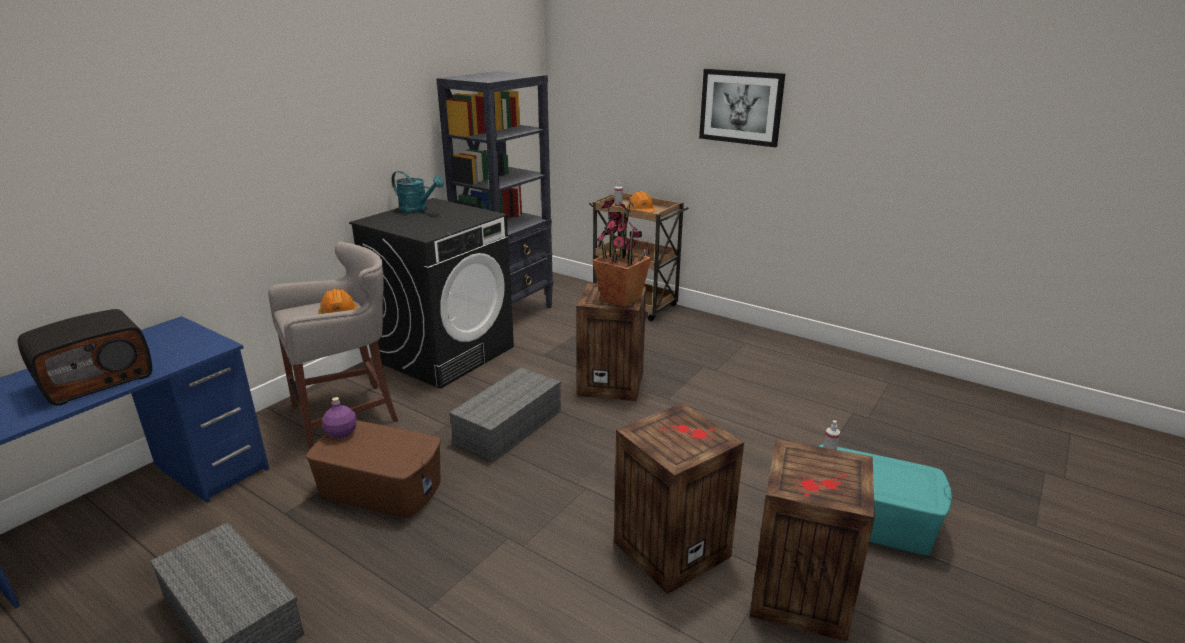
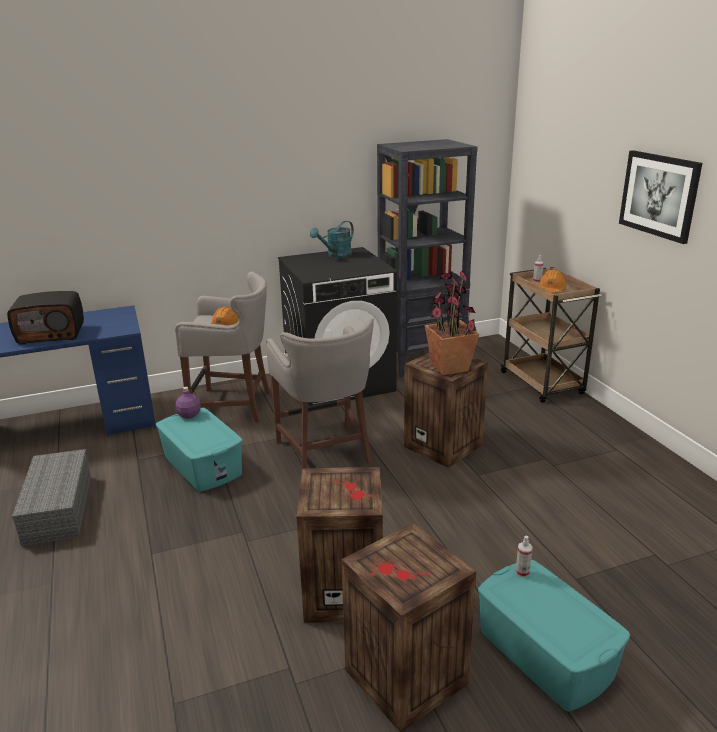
camera: 35 degrees right, 0 degrees up
(381, 488) = (203, 465): brown storage box -> turquoise storage box
(418, 210) = (336, 256): turquoise watering can -> turquoise watering can turned 75 degrees clockwise
(508, 427) = (326, 453): grey storage box -> grey stool

